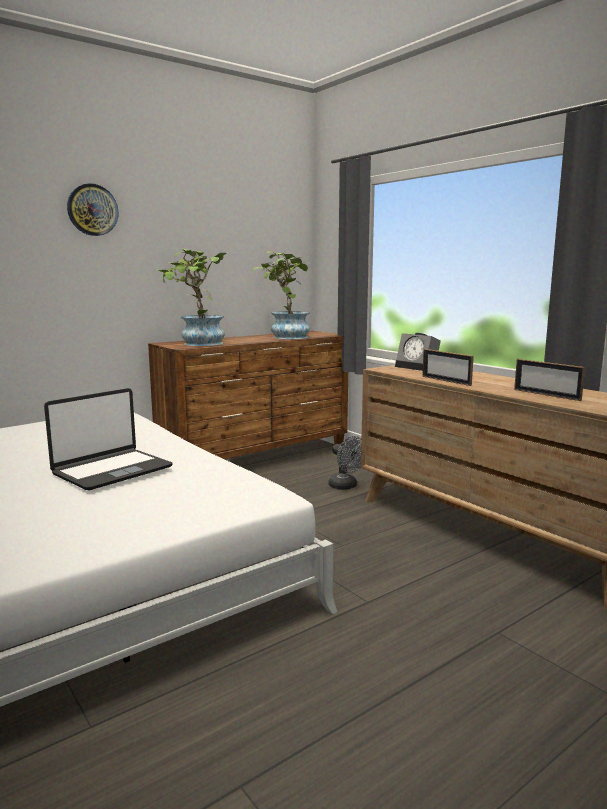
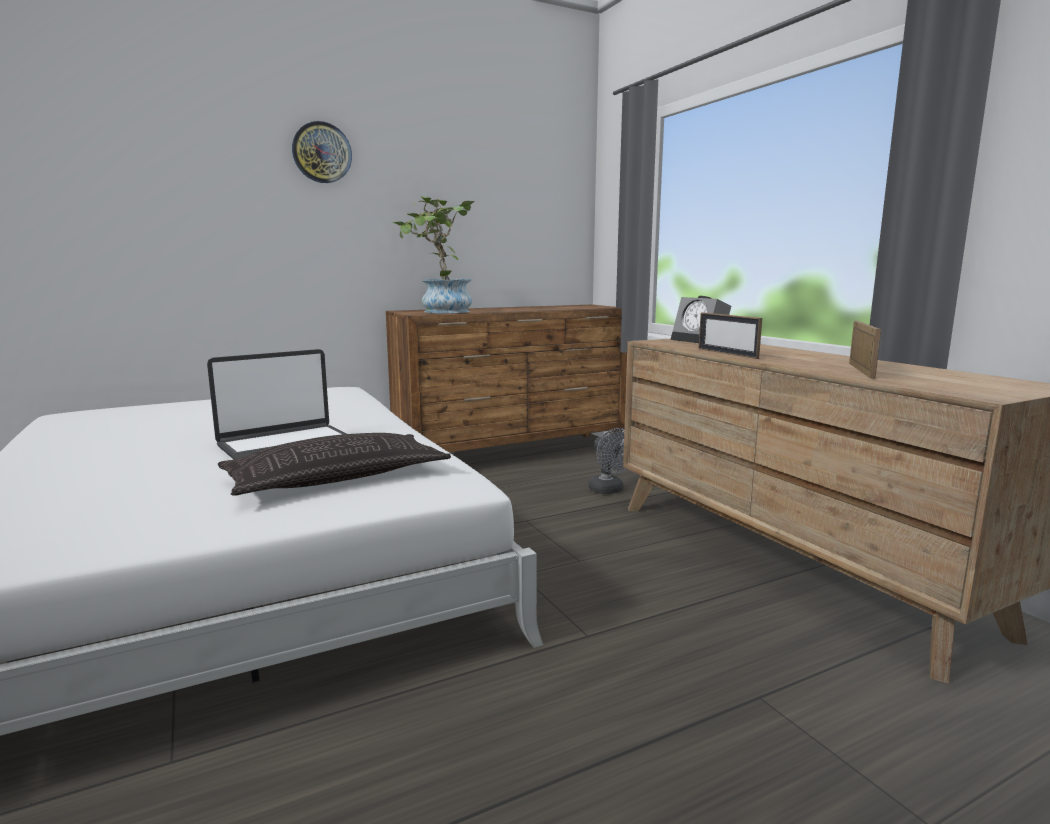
camera: 10 degrees right, 0 degrees up
(171, 496) = (337, 478): none -> pillow
(285, 336) = (551, 308): potted plant -> none
(546, 395) = (861, 370): picture frame -> picture frame turned 135 degrees counterclockwise

